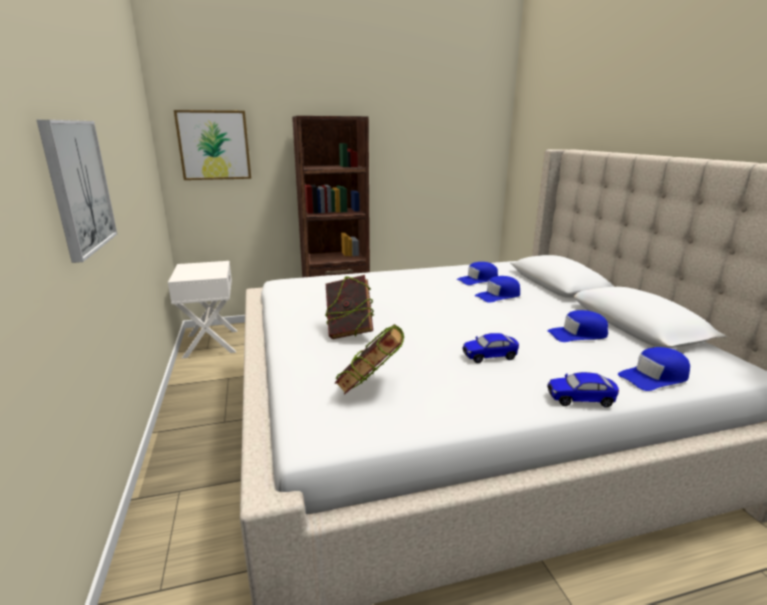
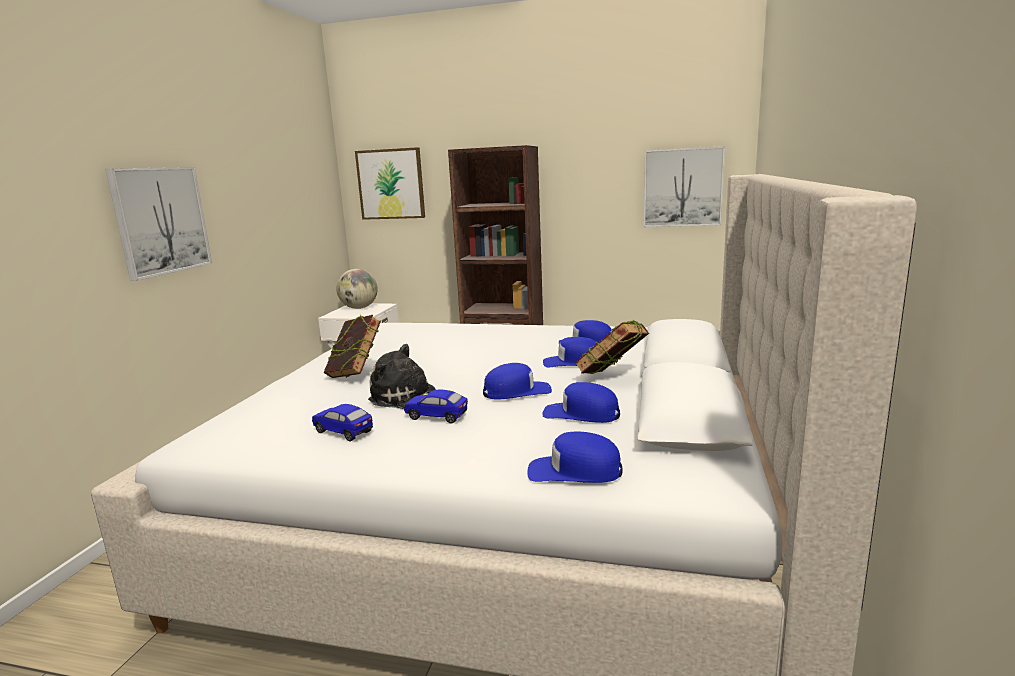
camera: 30 degrees right, 5 degrees down
(197, 268) = (359, 308): none -> globe
(371, 389) = (284, 422): book -> book (611, 379)
(434, 345) = (406, 398): none -> plush toy
(464, 156) = (682, 187): none -> picture
(505, 325) = (517, 391): none -> blue cap
(580, 399) = (443, 471): toy car -> toy car (343, 432)

